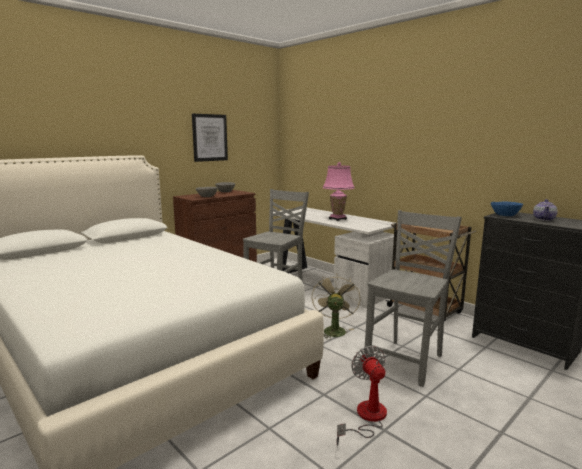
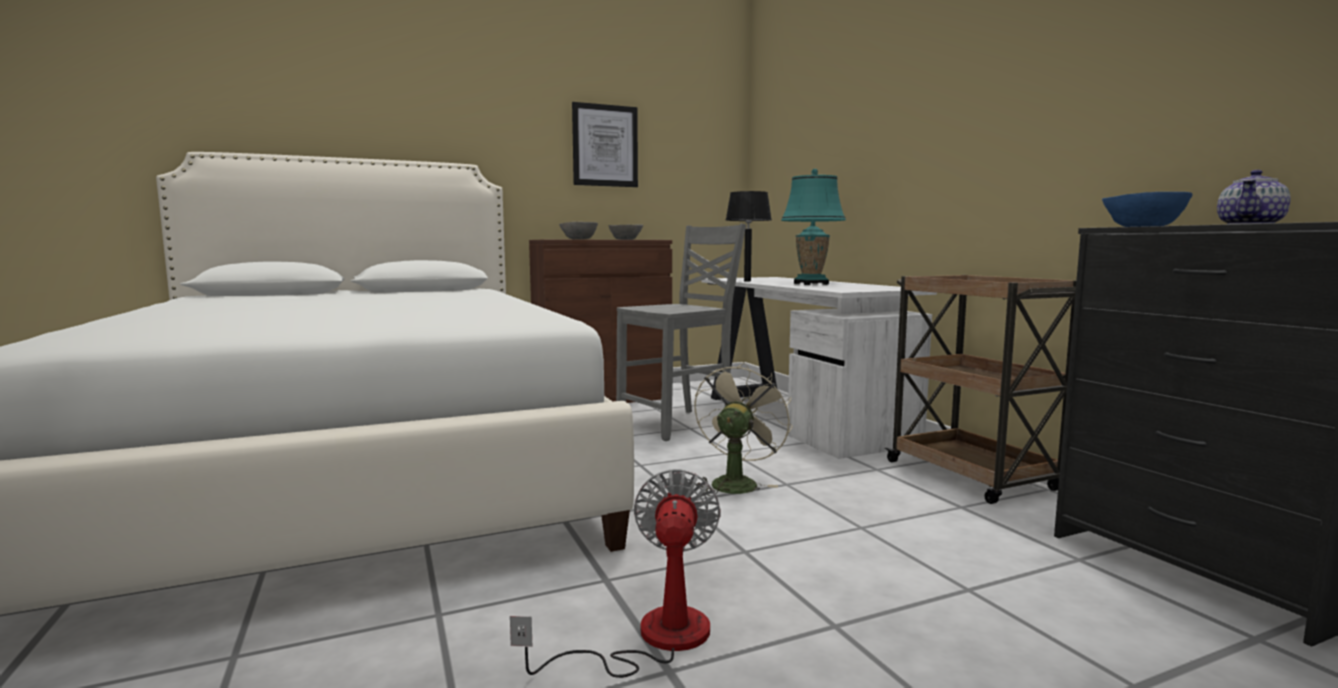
camera: 20 degrees right, 5 degrees down
(300, 216) = (747, 281): none -> black table lamp
(337, 219) = (810, 284): pink table lamp -> turquoise table lamp
(406, 361) = (846, 554): grey chair -> none

